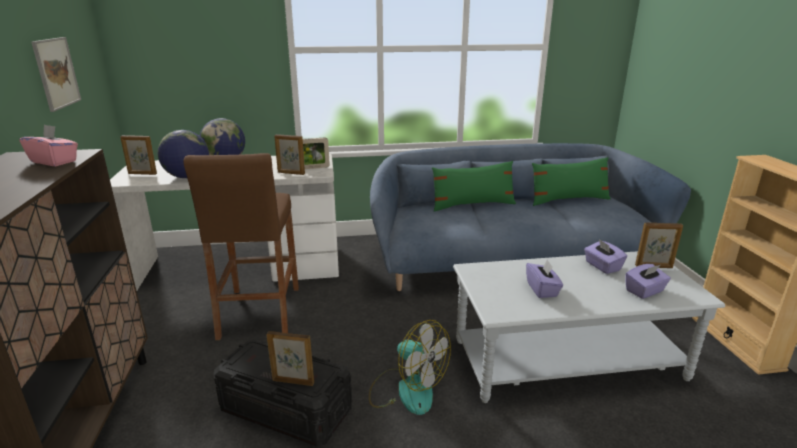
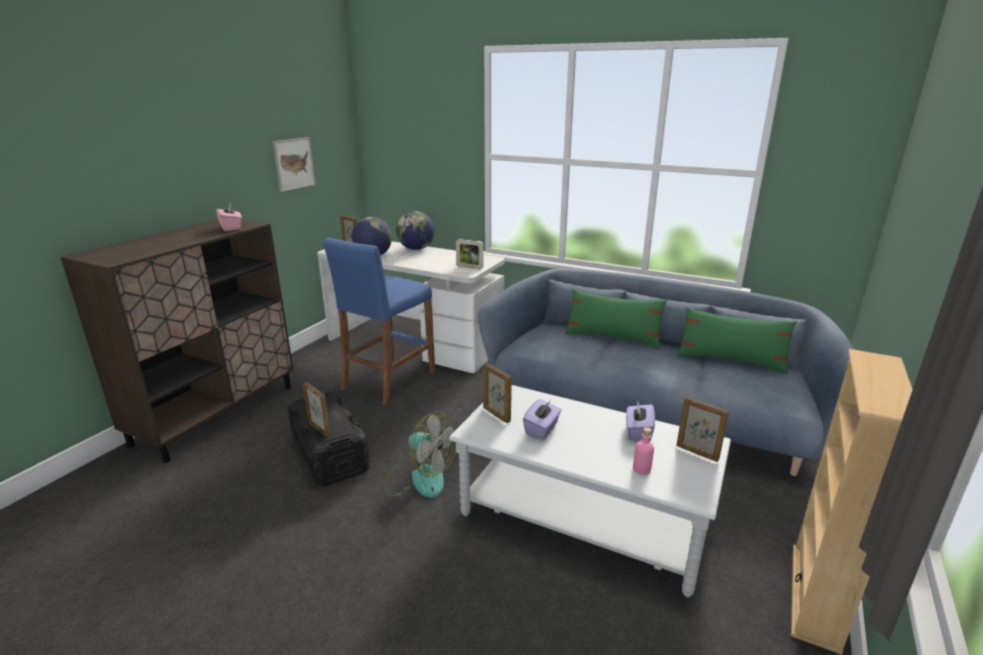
camera: 35 degrees right, 0 degrees up
(259, 312) = (388, 381): brown stool -> blue stool
(291, 173) = (444, 268): picture frame -> picture frame (496, 415)
(407, 389) = (419, 478): fan -> fan turned 45 degrees counterclockwise
(645, 291) = (641, 469): purple tissue box -> pink bottle

